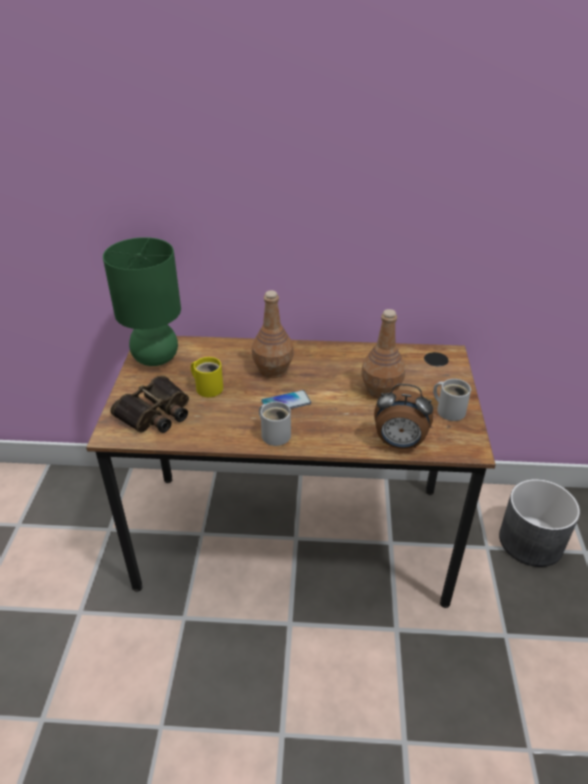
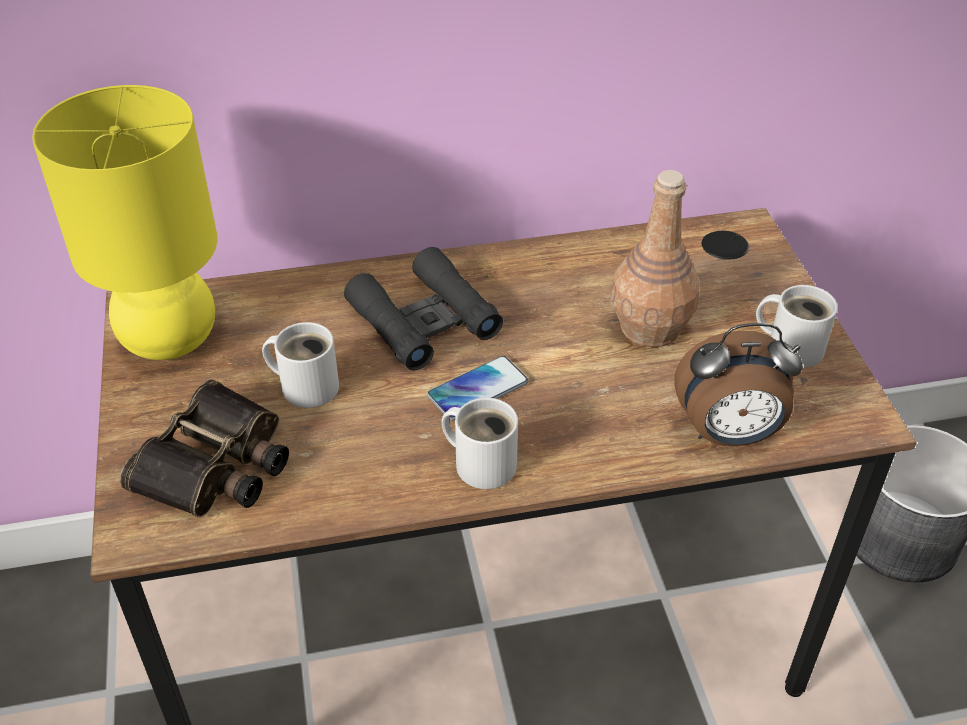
camera: 15 degrees left, 5 degrees up
(155, 358) = (168, 339): green table lamp -> yellow table lamp
(208, 387) = (306, 384): yellow mug -> white mug
(273, 369) = (424, 320): brown bottle -> black binoculars

